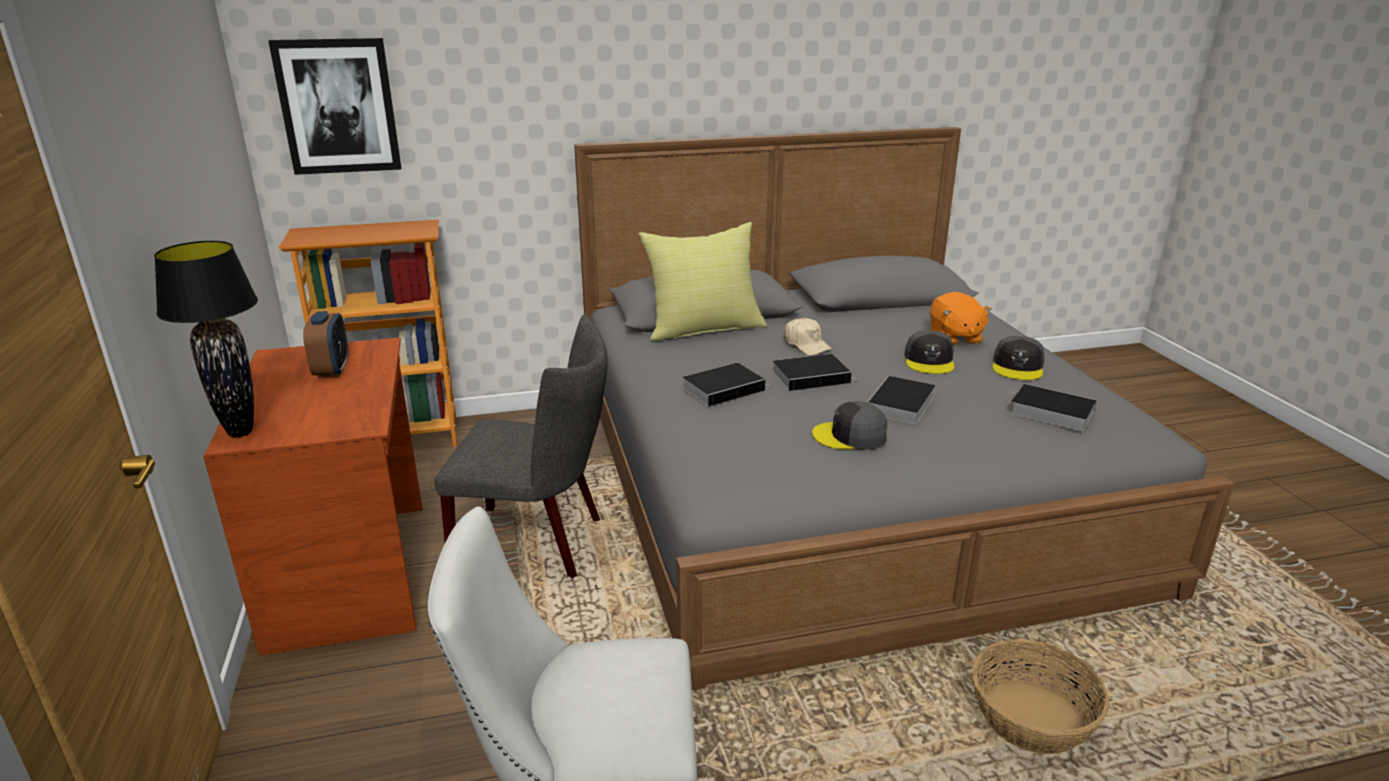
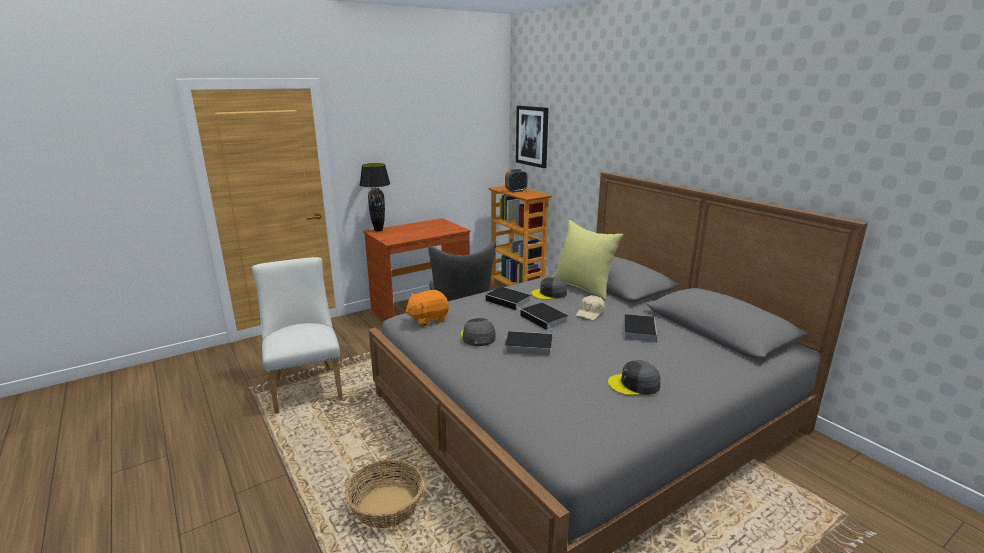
camera: 70 degrees right, 5 degrees down
(332, 370) = (432, 229): alarm clock -> alarm clock (516, 191)
(929, 361) = (608, 351): grey cap -> grey cap (549, 294)
(954, 338) = (664, 358): orange plush toy -> orange plush toy (428, 319)
(1048, 412) = (562, 398): book -> book (638, 330)

